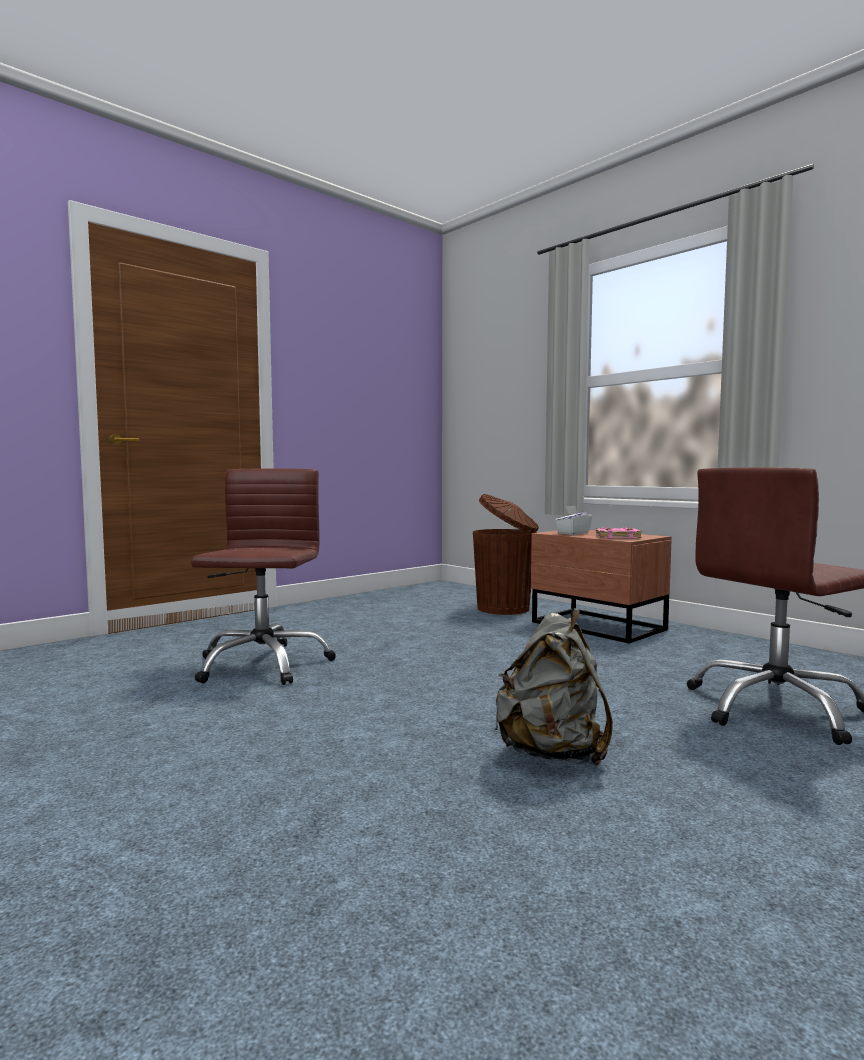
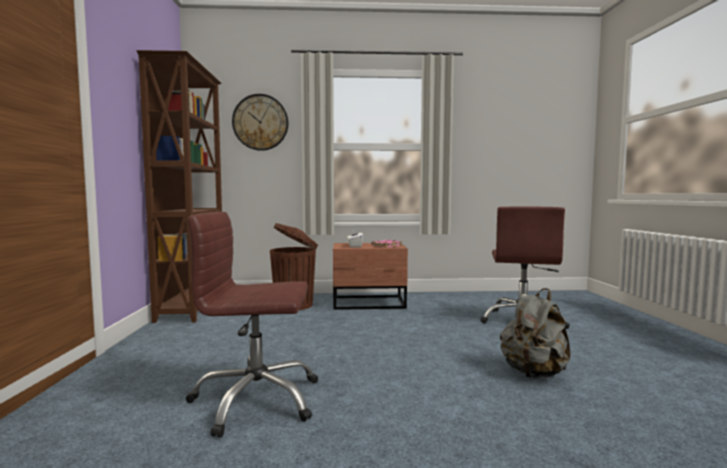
camera: 50 degrees left, 0 degrees up
(262, 664) = (256, 400): brown office chair -> brown office chair turned 45 degrees counterclockwise
(410, 591) = (193, 308): none -> brown bookcase
(511, 359) = (260, 122): none -> wall clock

